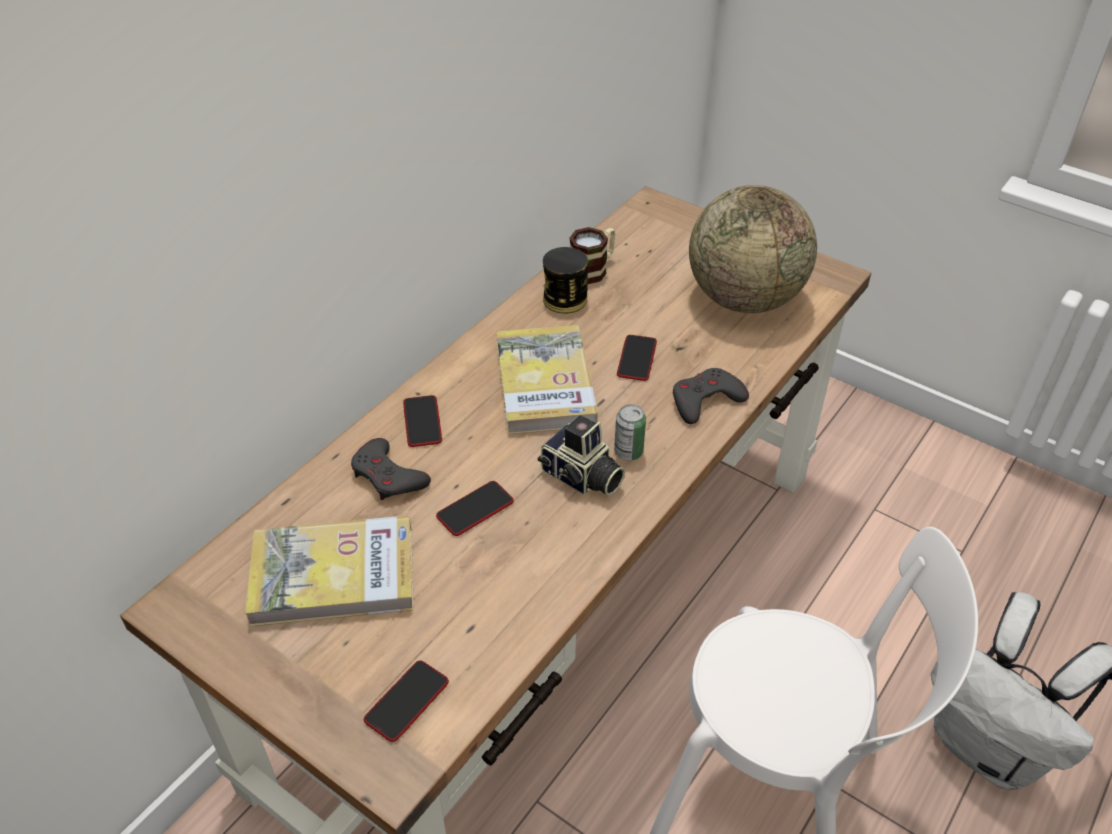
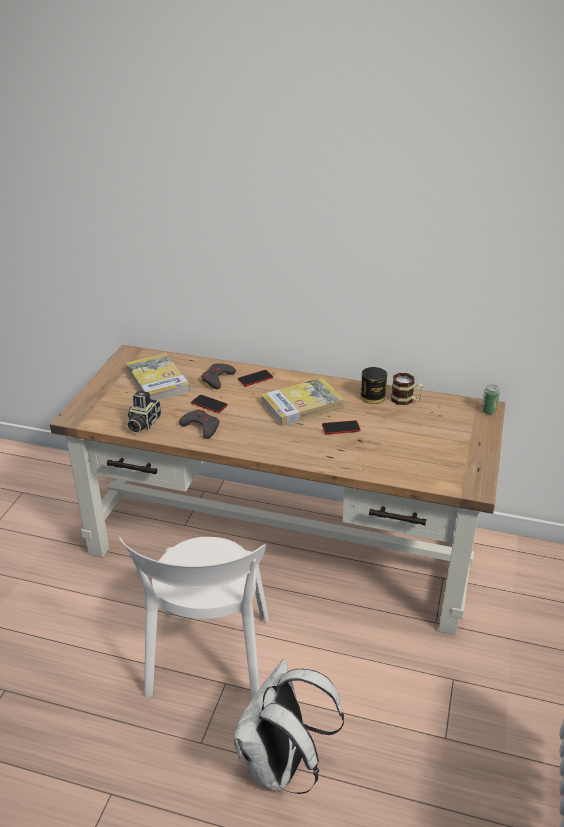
camera: 70 degrees right, 10 degrees down
(407, 701) = (103, 412): phone -> none
(581, 478) = (243, 428): camera -> camera (142, 423)
(628, 452) = (269, 438): can -> can (488, 411)
(705, 400) = (322, 456): grey game controller -> grey game controller (201, 427)
(744, 299) = (422, 456): globe -> none

